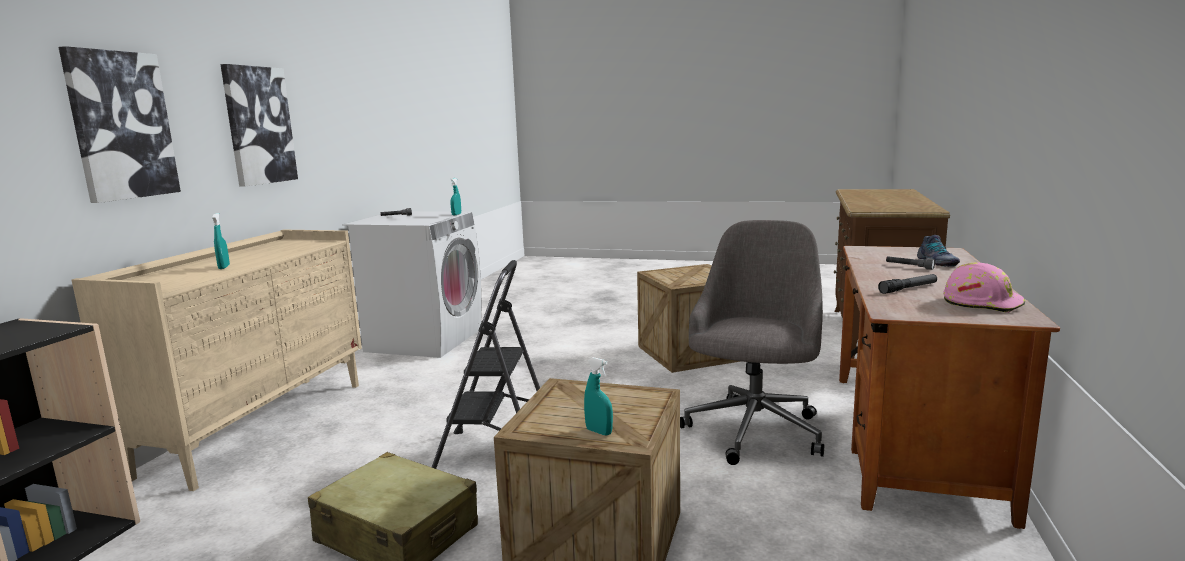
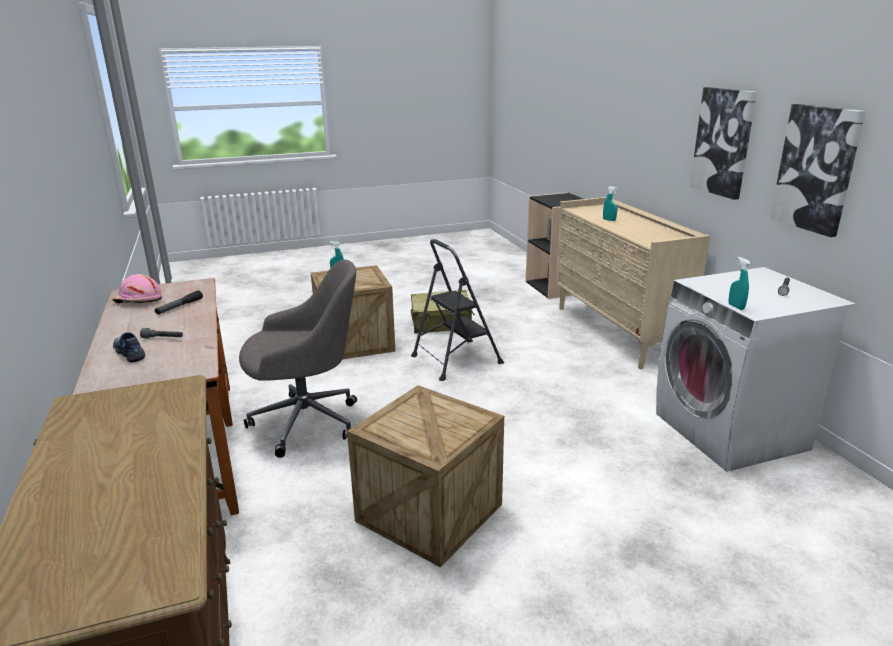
camera: 145 degrees right, 10 degrees up
(121, 125) = (646, 125): picture -> picture (816, 169)
(754, 430) = (307, 423): grey office chair -> grey office chair turned 90 degrees counterclockwise

